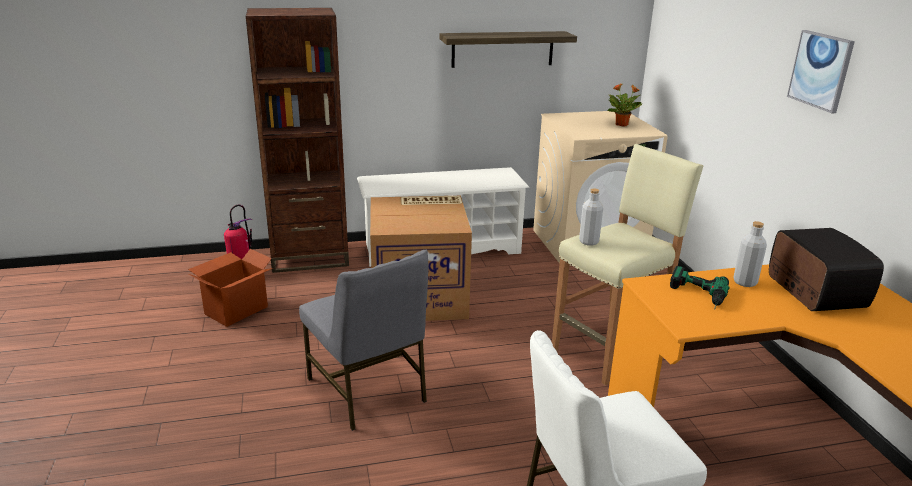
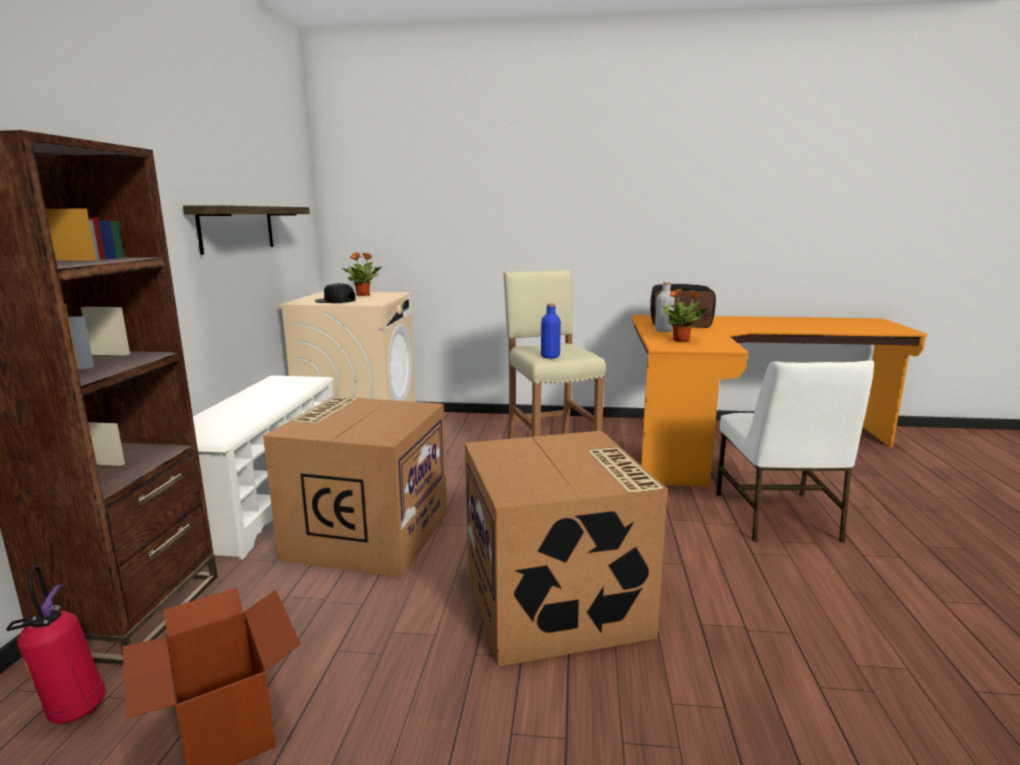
camera: 70 degrees left, 10 degrees down
(368, 390) = (557, 603): grey chair -> cardboard box
(578, 123) = (335, 301): none -> black cap
(588, 242) = (550, 356): grey bottle -> blue bottle
(696, 295) = (681, 340): power drill -> potted plant
(820, 70) = (569, 195): picture -> none

